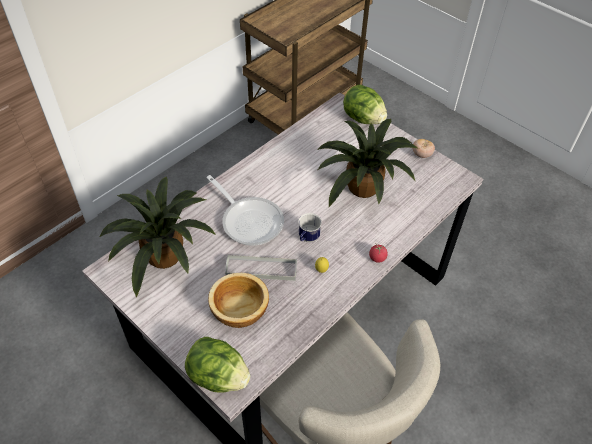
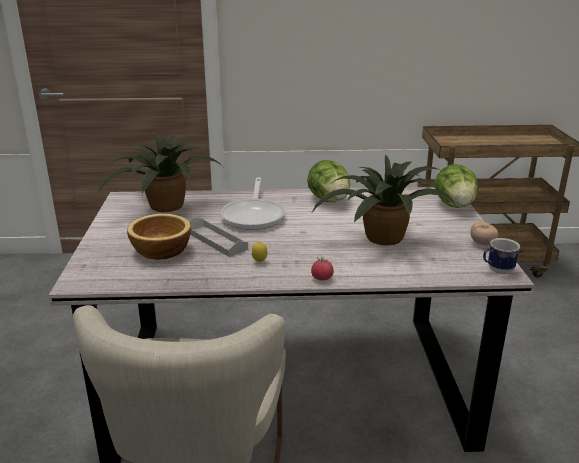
camera: 45 degrees right, 25 degrees down
(218, 376) = (83, 272): lettuce -> lettuce (329, 200)
(307, 239) = (281, 242): mug -> mug (496, 270)

